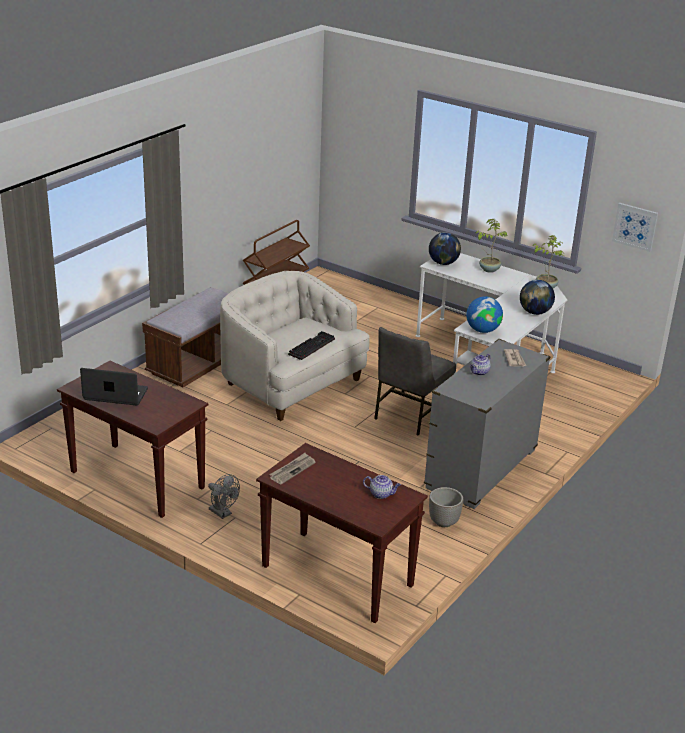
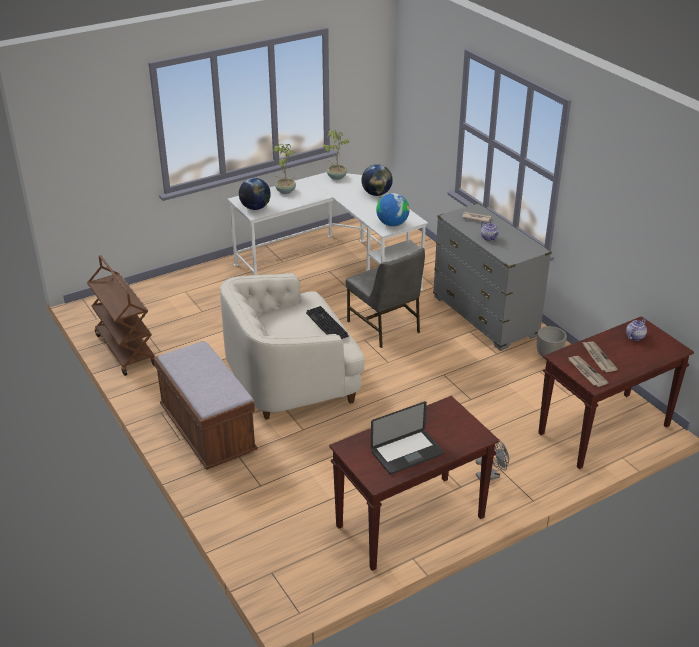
camera: 65 degrees left, 5 degrees up
(115, 394) = (407, 453): laptop -> laptop turned 150 degrees counterclockwise
(323, 474) = (598, 357): none -> newspaper
(635, 226) = (370, 92): picture -> none

